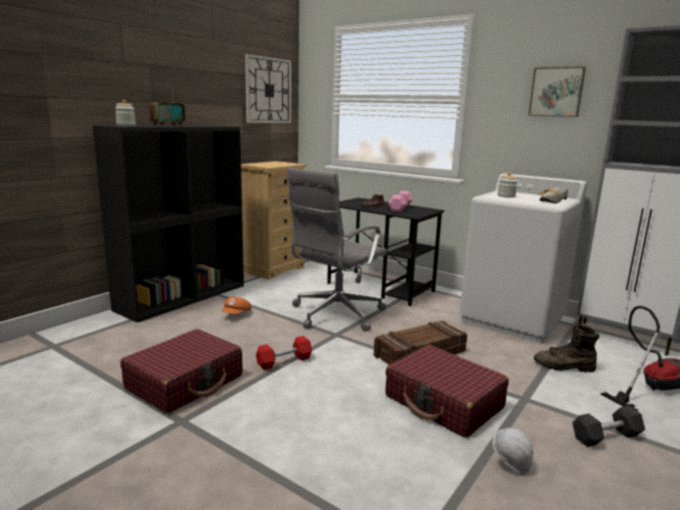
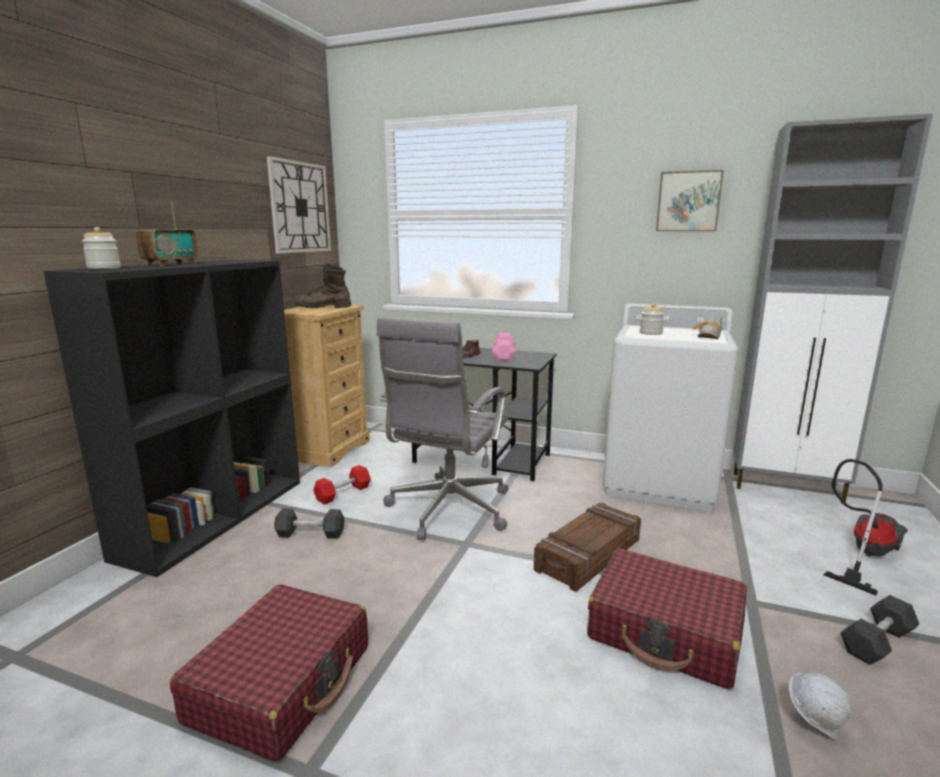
camera: 15 degrees left, 0 degrees up
(236, 314) = (310, 534): orange cap -> grey dumbbell
(284, 361) = (418, 606): red dumbbell -> red dumbbell (343, 493)
(564, 367) = (759, 541): brown boot -> brown boot (323, 307)

